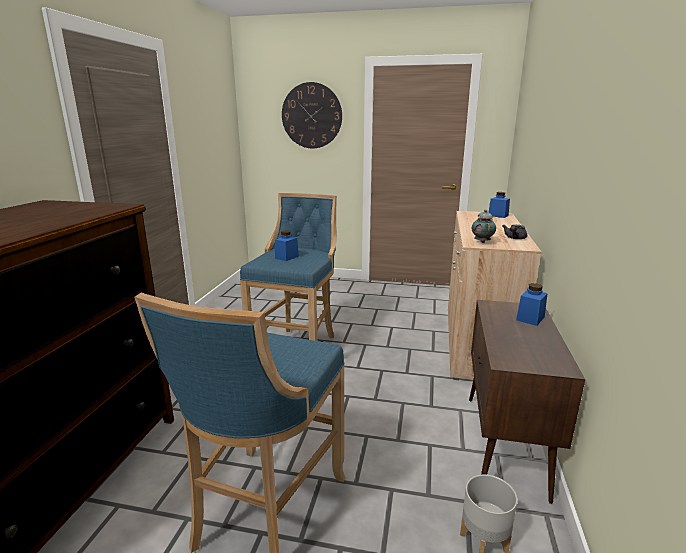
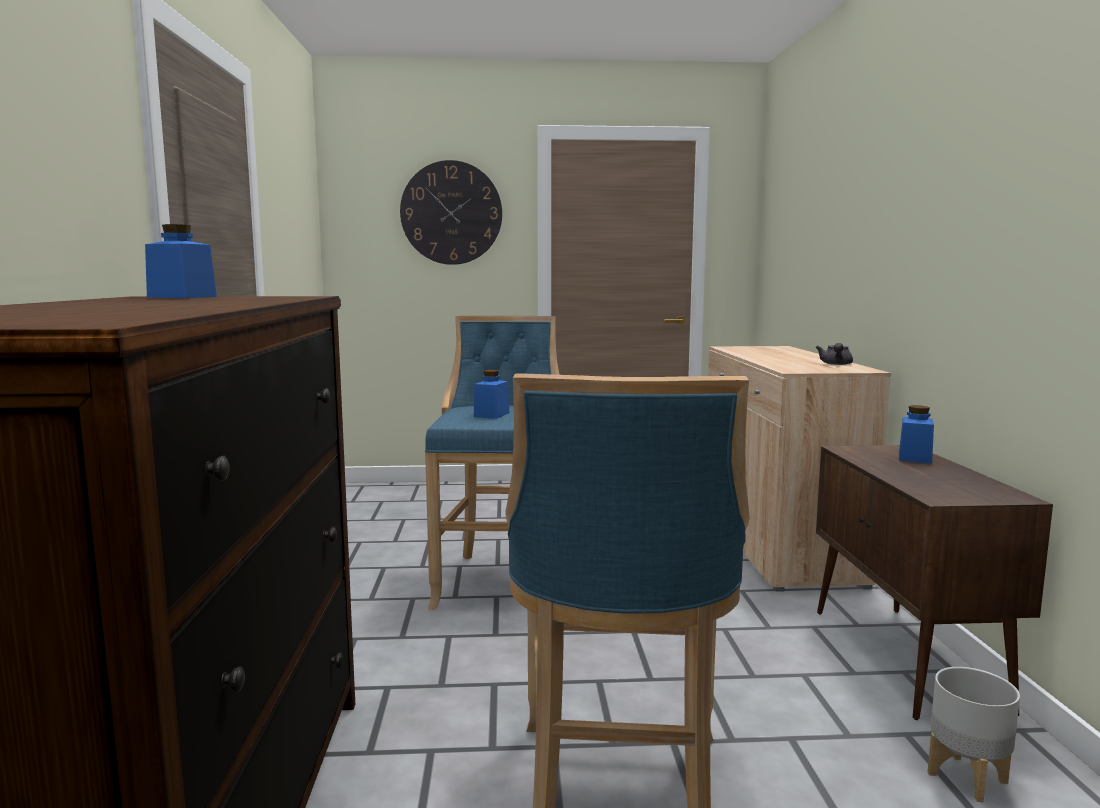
camera: 15 degrees left, 10 degrees down
(482, 241) = (799, 368): teapot -> none
(498, 215) = (775, 348): blue jar -> blue jar (182, 297)

